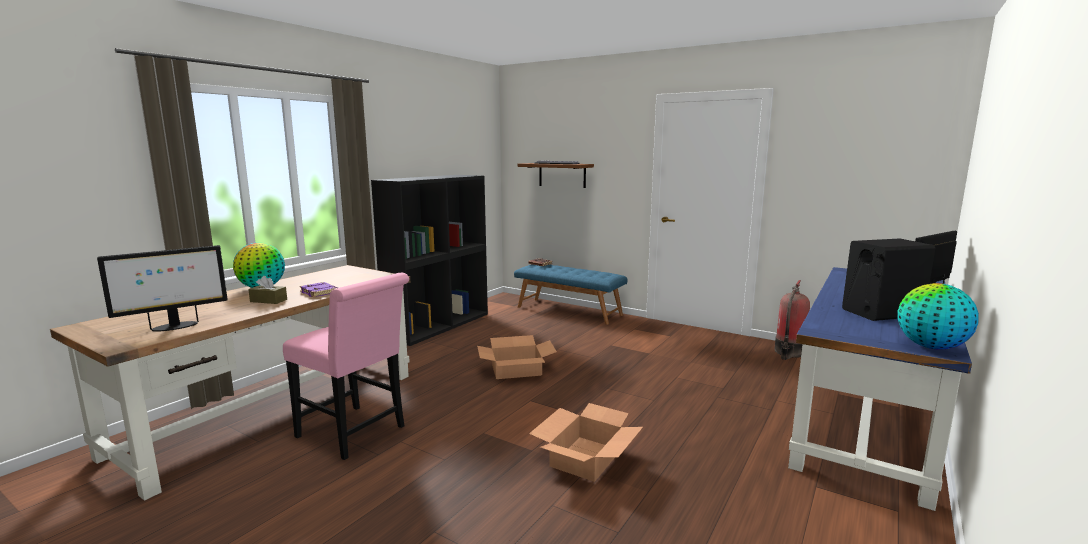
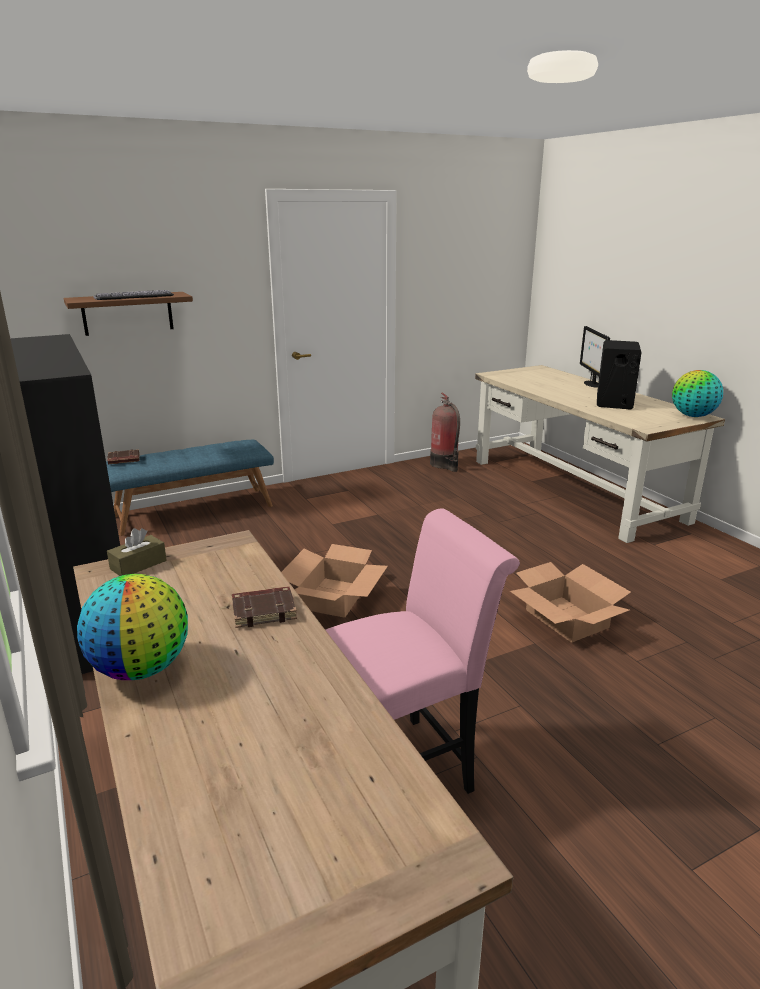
camera: 60 degrees left, 10 degrees up
(174, 327) = (357, 786): monitor -> none
(268, 300) = (263, 665): brown tissue box -> brown tissue box (138, 565)
(320, 292) = (264, 610): purple book -> brown book
(866, 418) = (574, 489): blue desk -> beige desk

